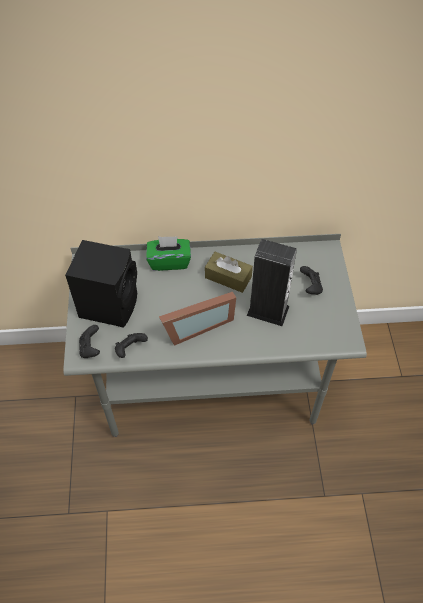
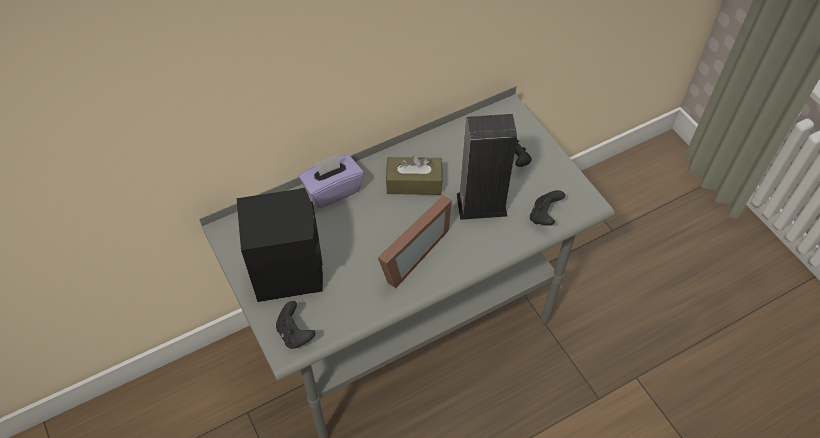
camera: 25 degrees left, 0 degrees up
(130, 349) = (345, 314): black game controller -> black game controller (544, 216)
(169, 261) = (332, 190): green tissue box -> purple tissue box

